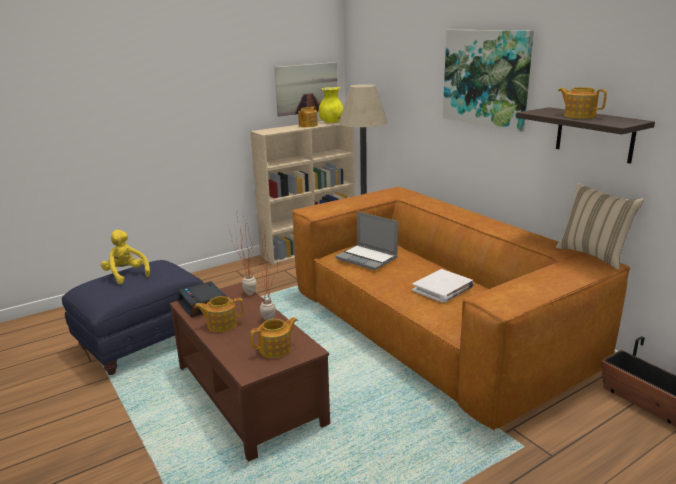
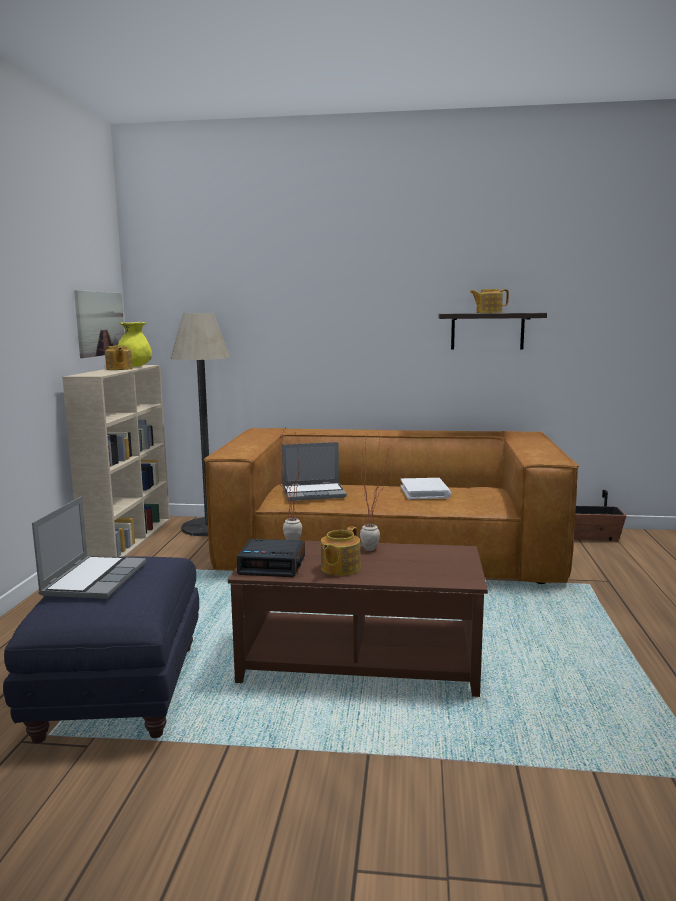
camera: 50 degrees left, 10 degrees down
(126, 275) = (94, 579): yellow plush toy -> laptop
(276, 349) = (437, 560): teapot -> none
(486, 78) = (362, 294): picture -> none
(593, 255) = (509, 432): beige pillow -> none

